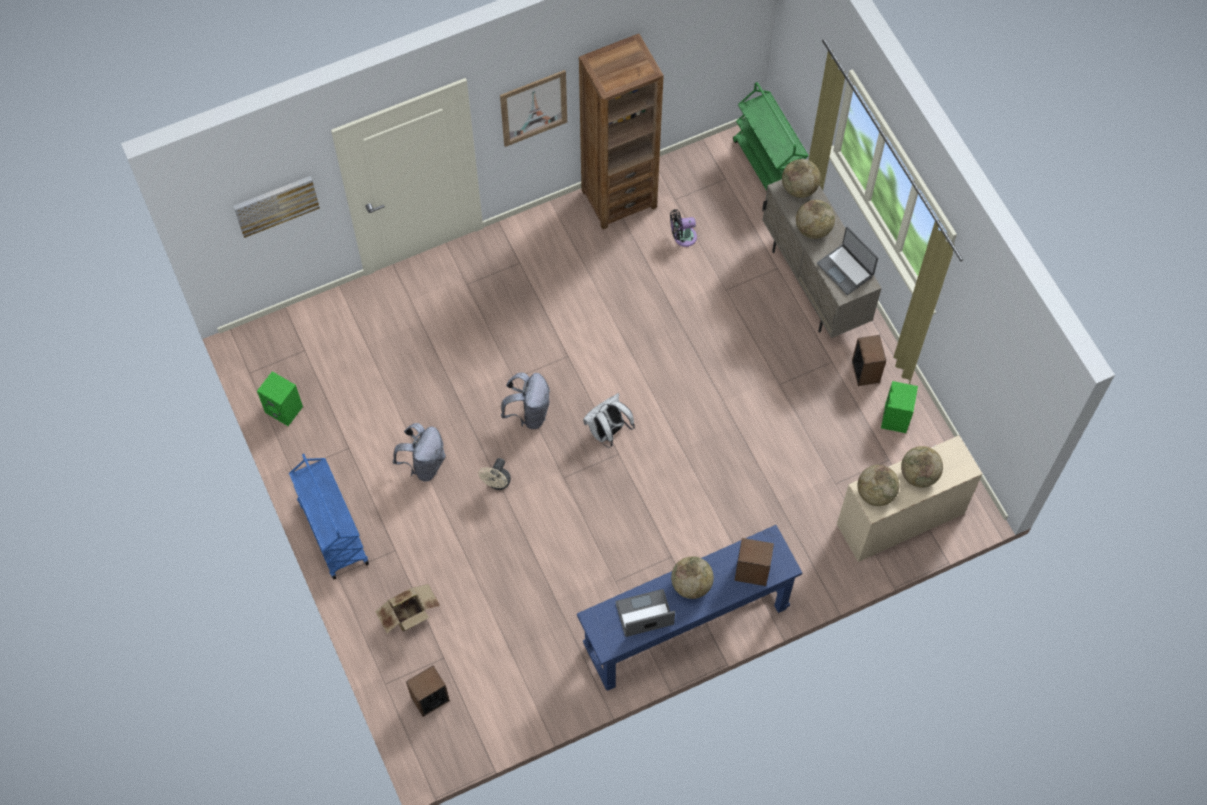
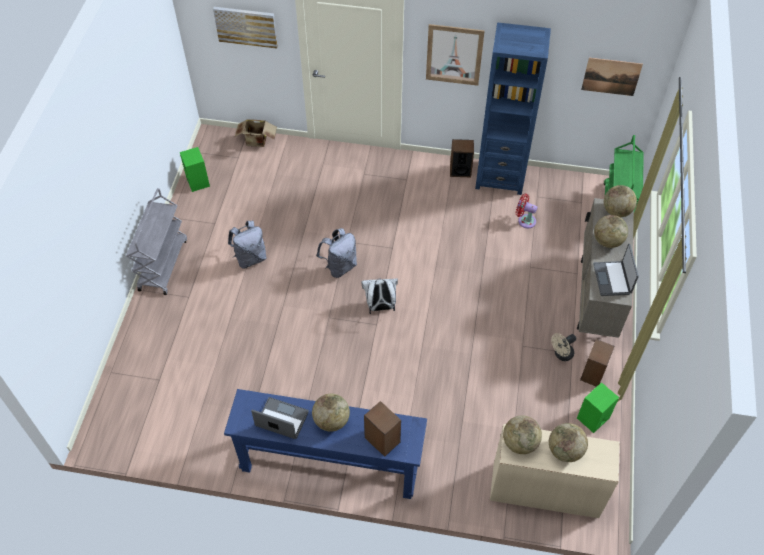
camera: 35 degrees right, 10 degrees down
(332, 532) = (163, 264): blue cart -> grey cart
(411, 616) = (162, 342): cardboard box -> cardboard box (257, 142)
(430, 699) = (128, 399): speaker -> speaker (460, 170)
(497, 483) = (284, 296): beige fan -> beige fan (561, 355)
(619, 198) = (500, 177): brown bookcase -> blue bookcase
(682, 237) = (525, 220): black fan -> red fan
(713, 40) = (611, 76): none -> picture

